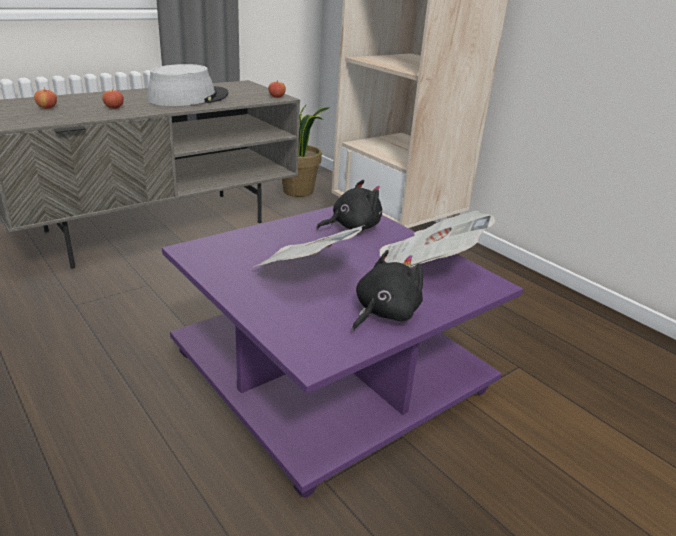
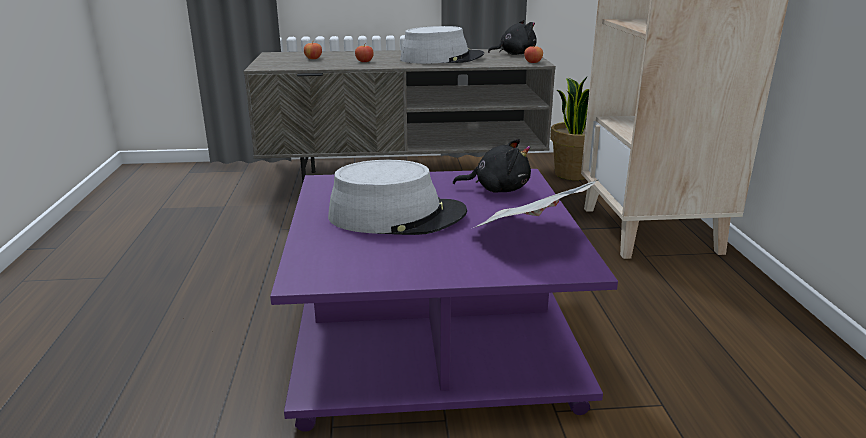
camera: 35 degrees right, 5 degrees down
(307, 272) = (397, 216): newspaper -> grey hat
(384, 313) = (420, 262): black plush toy -> black plush toy (514, 54)

